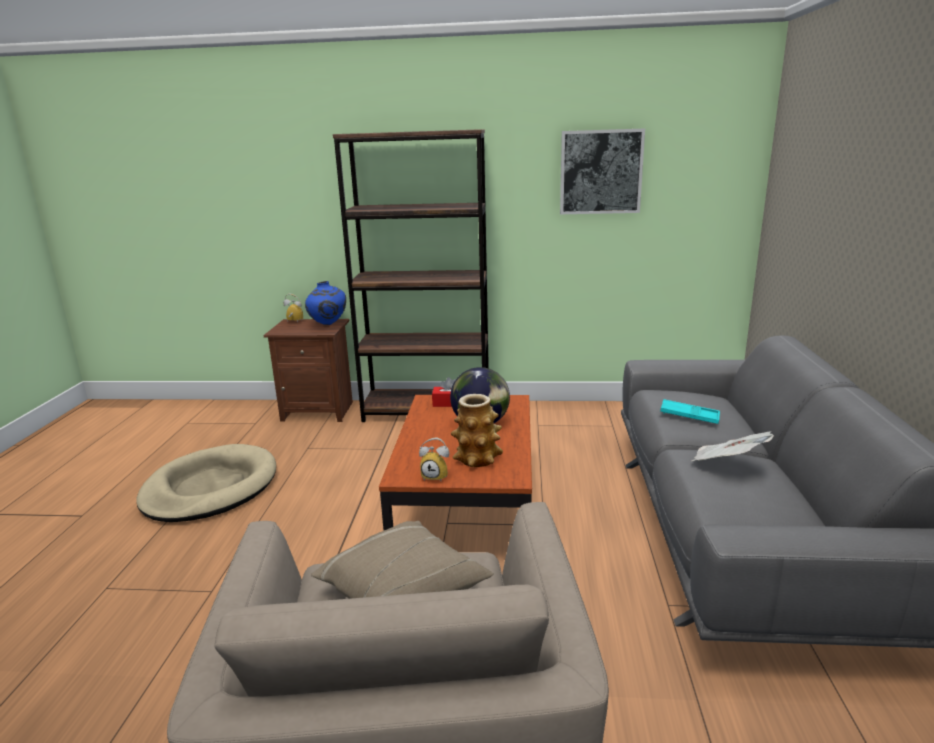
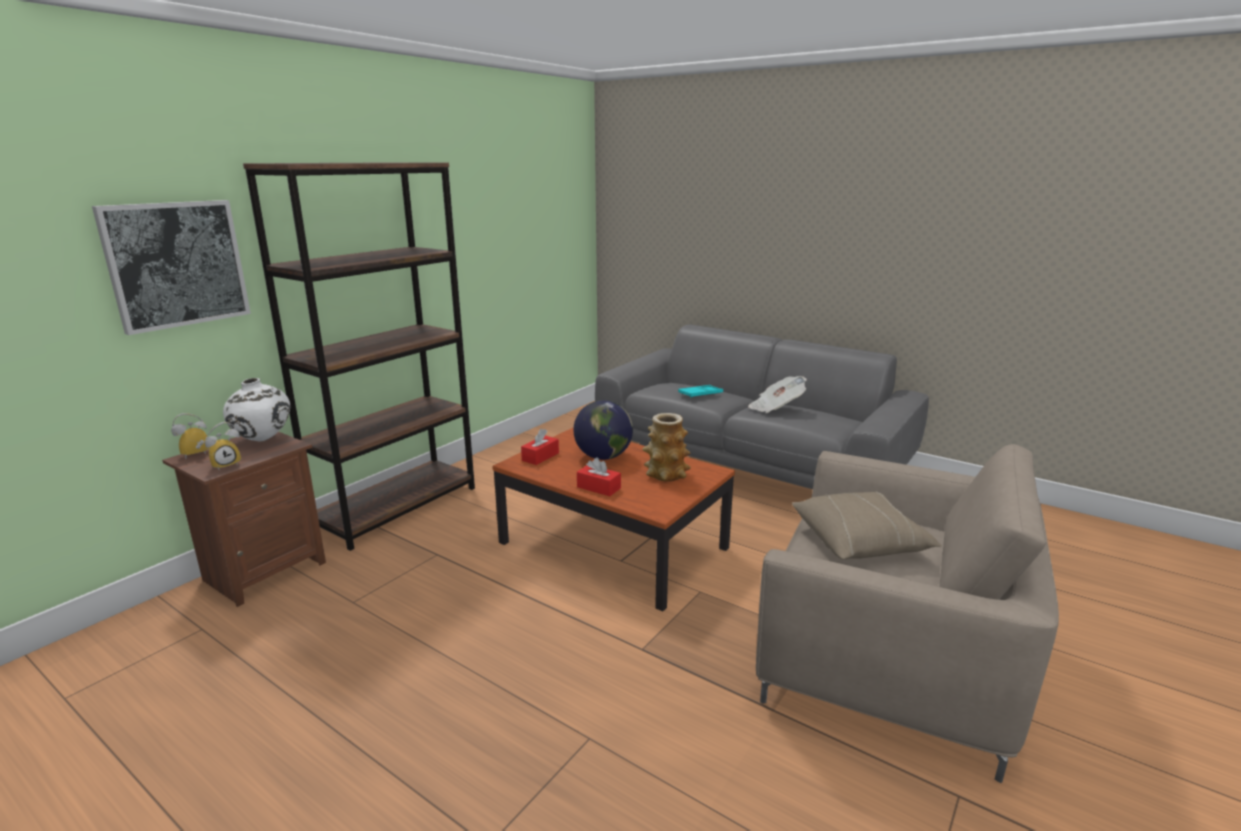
camera: 60 degrees left, 0 degrees up
(210, 488) = (339, 704): beige dog bed -> none
(328, 325) = (263, 440): blue vase -> white vase
(418, 440) = (598, 487): none -> red tissue box
(436, 476) = (677, 496): alarm clock -> alarm clock (226, 464)
(600, 172) = (499, 208): picture -> picture (176, 264)

